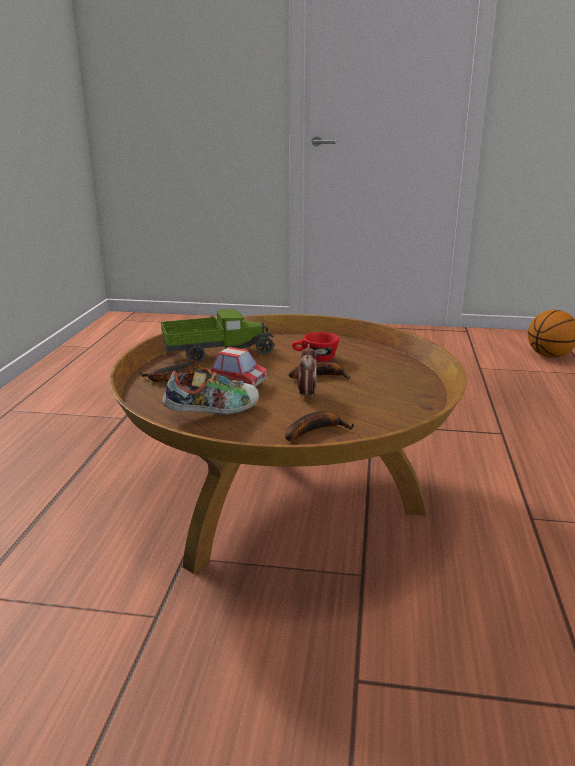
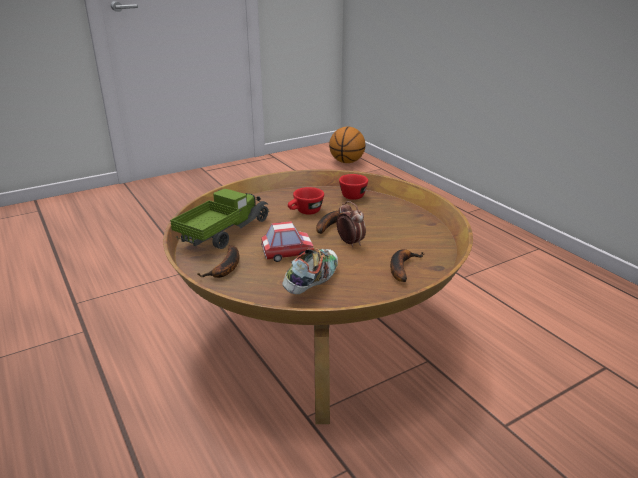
camera: 40 degrees left, 5 degrees up
(392, 358) = (354, 194): none -> red cup

